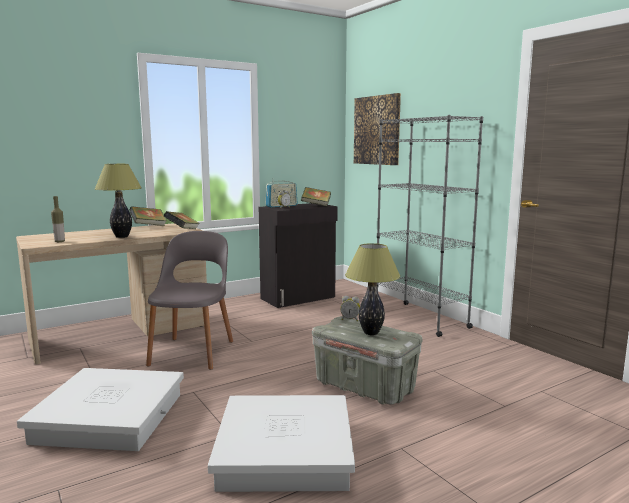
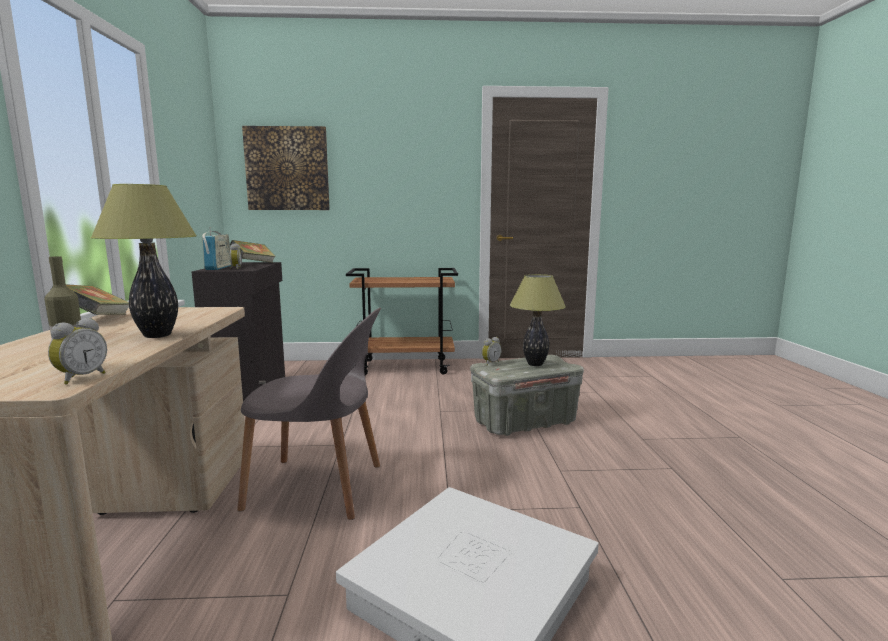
camera: 60 degrees left, 0 degrees up
(47, 244) = (80, 378): none -> alarm clock
(182, 231) = (206, 312): book -> none
(193, 352) = (319, 487): grey chair -> grey chair turned 150 degrees clockwise
(285, 452) = (630, 486): white storage box -> none
(420, 318) = (405, 367): grey bookcase -> brown cart

